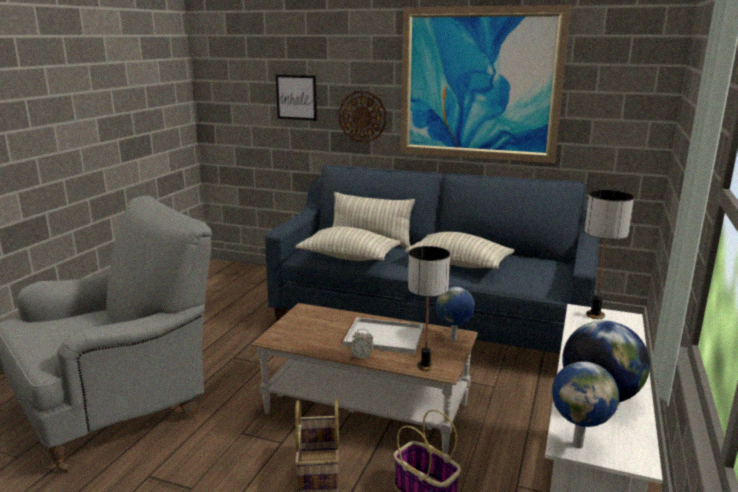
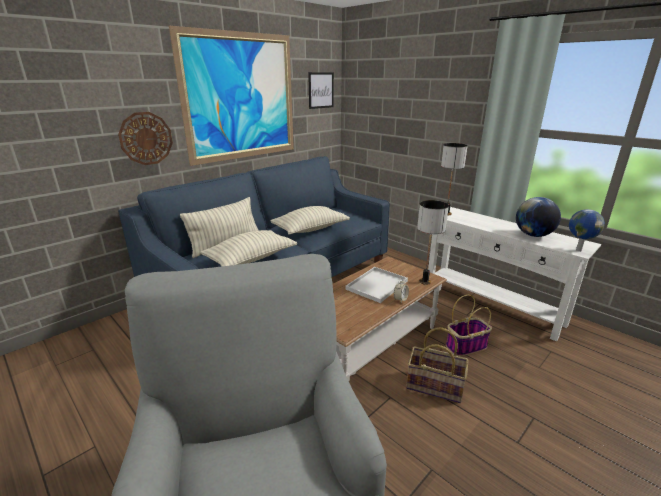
camera: 65 degrees left, 5 degrees up
(296, 97) = (56, 128): picture -> picture (321, 90)
(454, 339) = (395, 264): globe -> none

